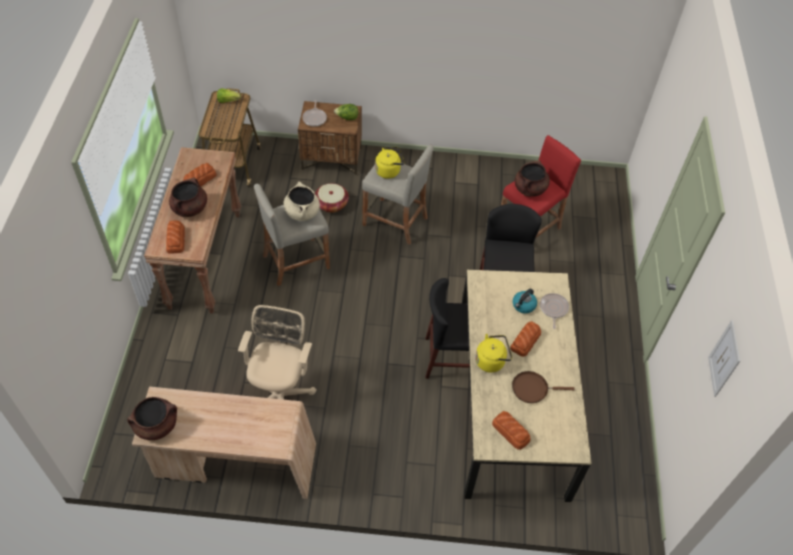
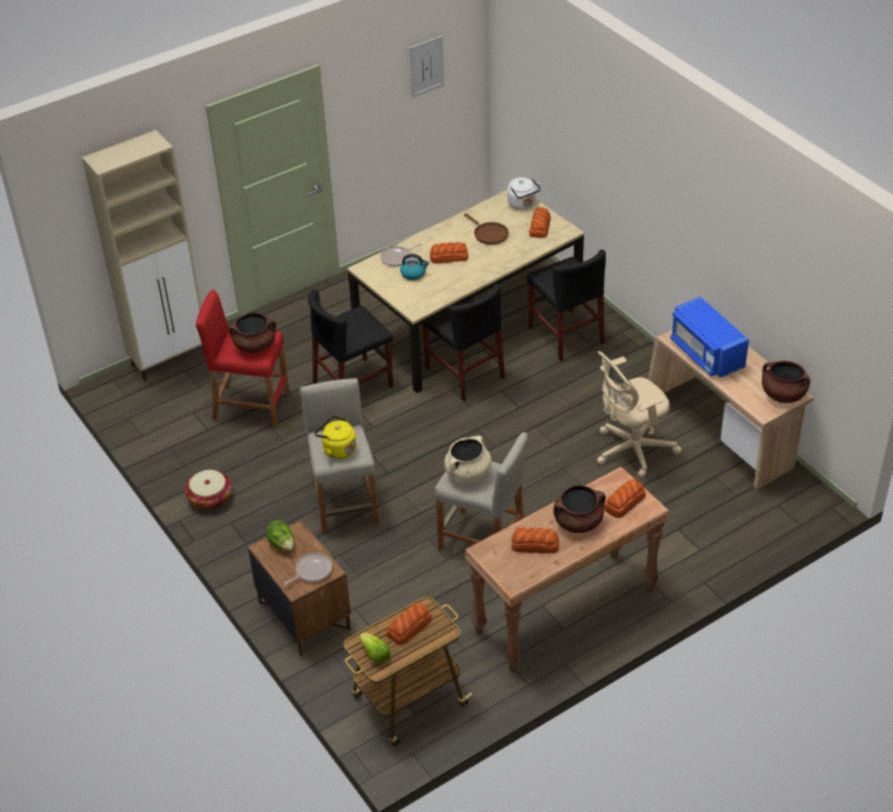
camera: 125 degrees left, 10 degrees down
(227, 121) = (409, 627): none -> bread
(249, 416) = (706, 353): none -> blue microwave
(331, 204) = (375, 568): basket -> basket (210, 498)
(435, 455) = (566, 335): none -> black chair
(491, 361) = (490, 263): yellow kettle -> none
(555, 445) = (523, 204): none -> white kettle
(614, 217) = (170, 359): none -> beige cabinet

